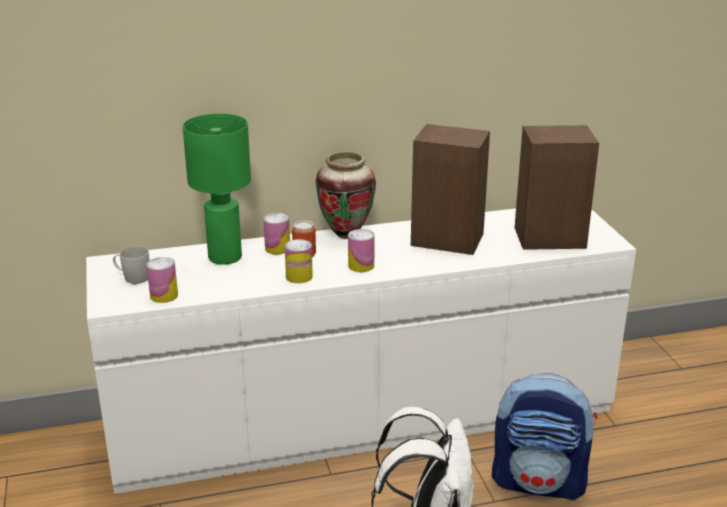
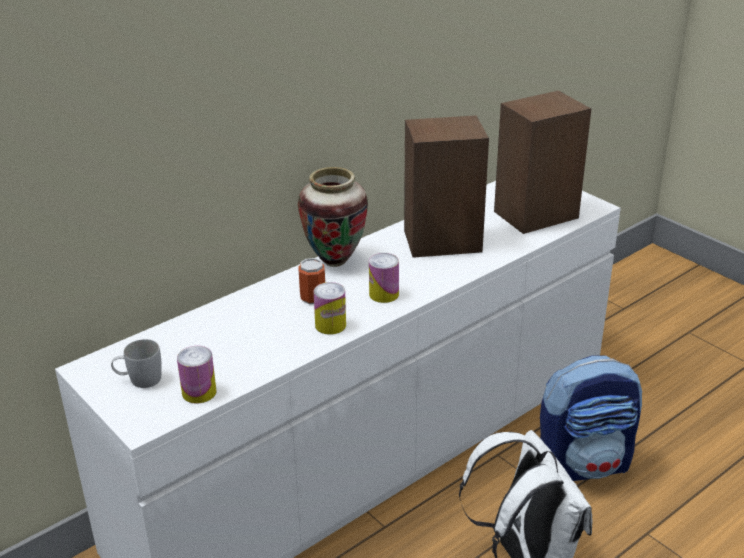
camera: 25 degrees left, 5 degrees up
(226, 257) = (228, 323): green table lamp -> none
(277, 248) = (276, 297): can -> none

